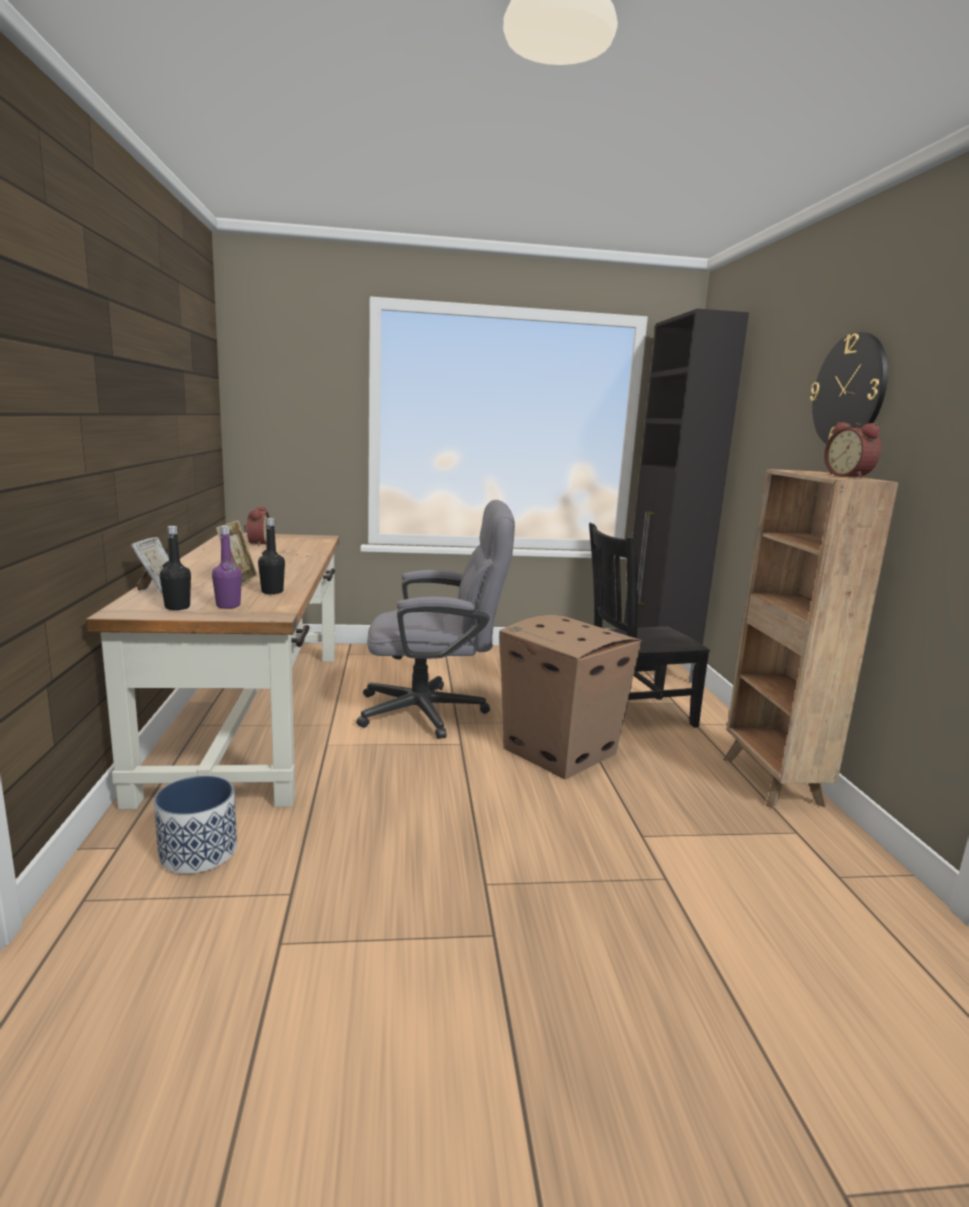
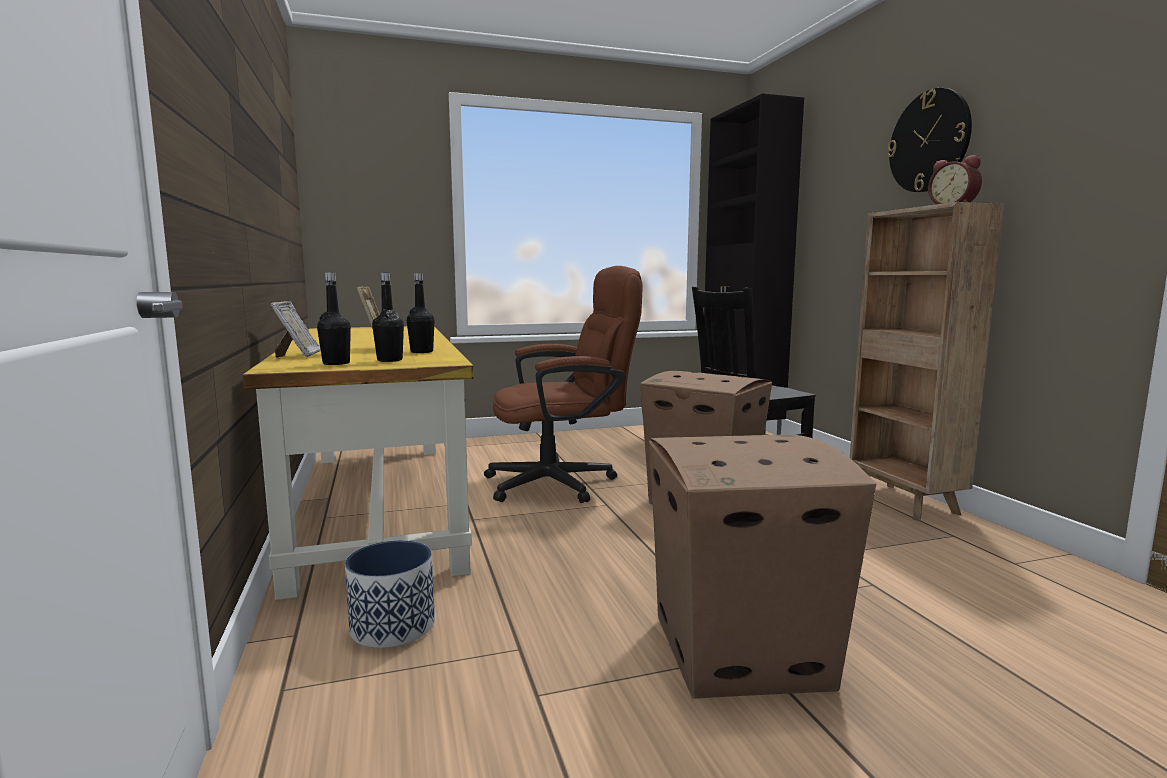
camera: 10 degrees left, 5 degrees down
(228, 606) = (390, 360): purple bottle -> black bottle
(252, 713) = (378, 502): brown desk -> yellow desk
(257, 543) = (358, 331): alarm clock -> none
(434, 712) = (563, 483): grey office chair -> brown office chair
(481, 931) = (737, 652): none -> cardboard box

